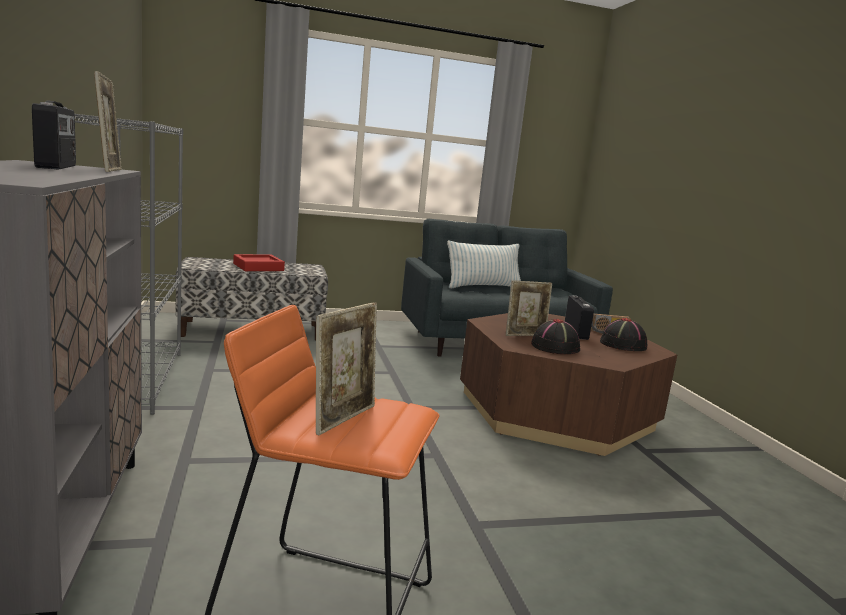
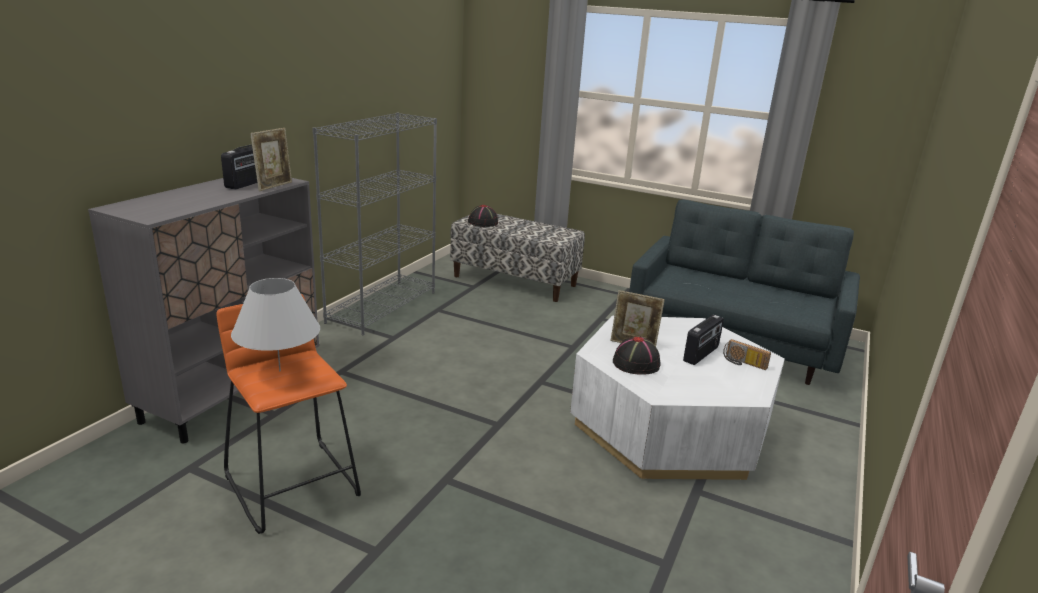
camera: 40 degrees right, 10 degrees up
(258, 267) = (518, 228): red tray -> none
(344, 418) = (280, 371): picture frame -> white table lamp
(483, 287) = (720, 281): pillow -> none
(555, 411) = (669, 427): brown coffee table -> white coffee table
(623, 345) = (725, 380): black hat -> black hat (483, 222)

